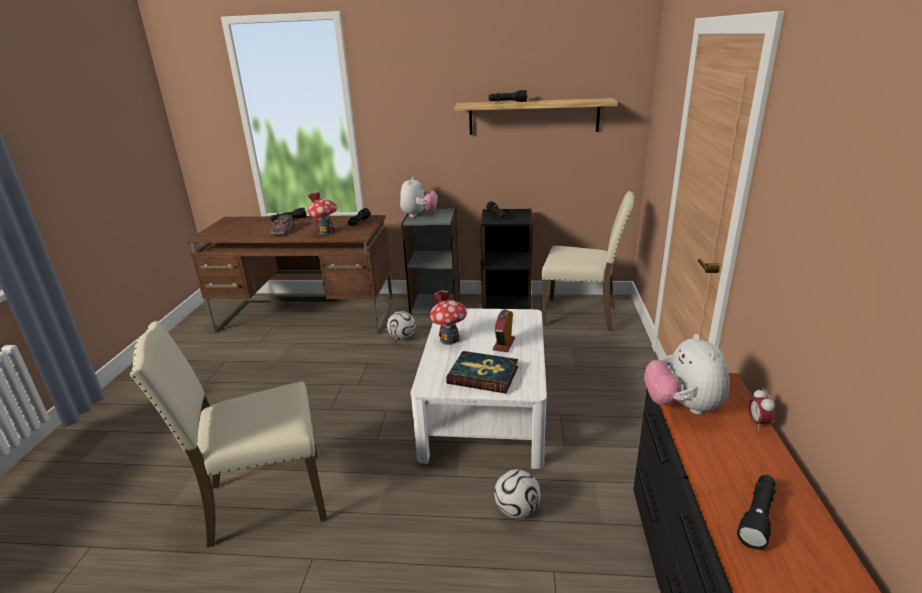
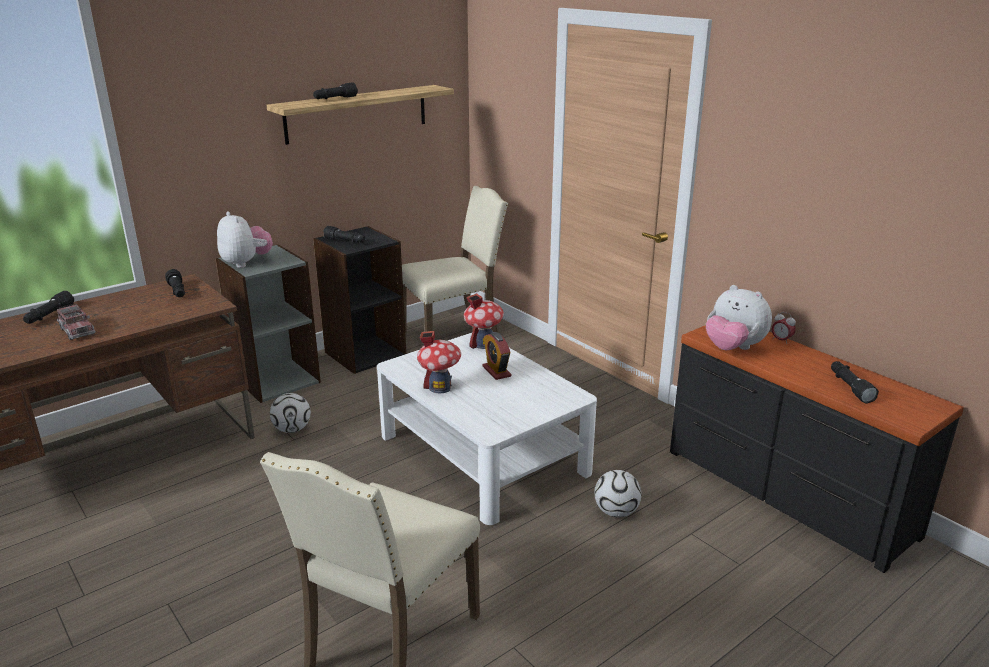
camera: 45 degrees left, 0 degrees up
(326, 232) = (154, 314): toy house -> toy house (483, 344)
(483, 375) = (521, 402): book -> none

